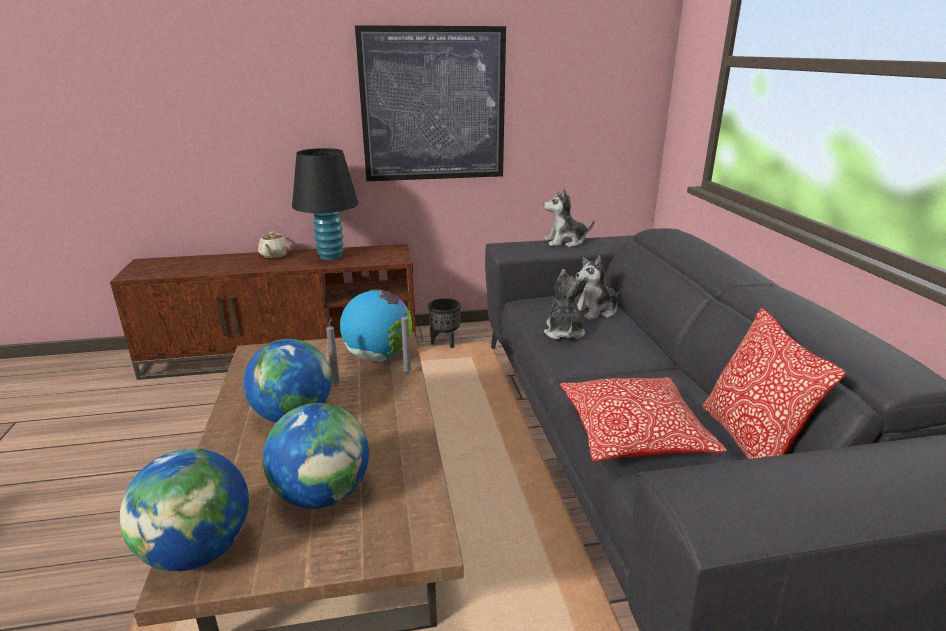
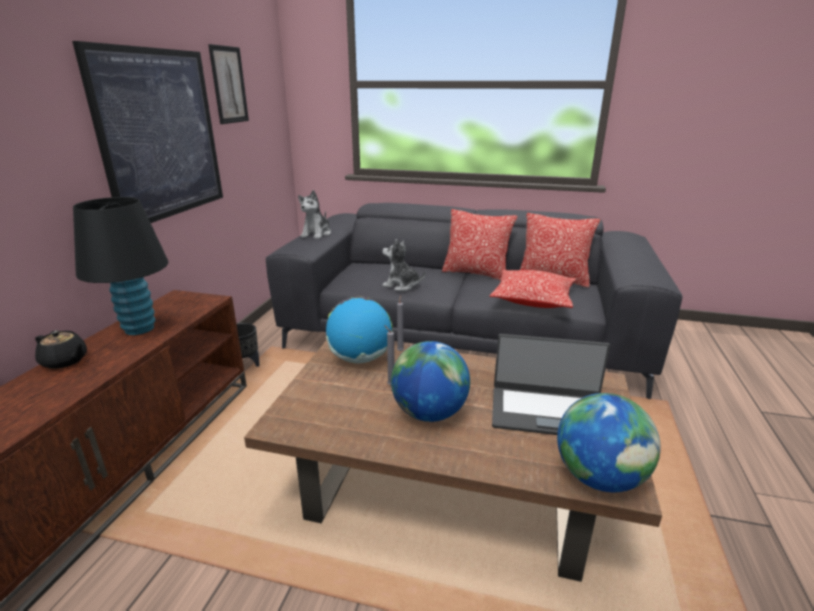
camera: 65 degrees left, 0 degrees up
(274, 255) = (65, 361): beige teapot -> black teapot
(322, 495) = (547, 412): globe -> laptop
(551, 60) = (229, 85): none -> picture
(596, 311) = (383, 269): plush toy -> none
(676, 372) = (476, 273): none -> pillow

